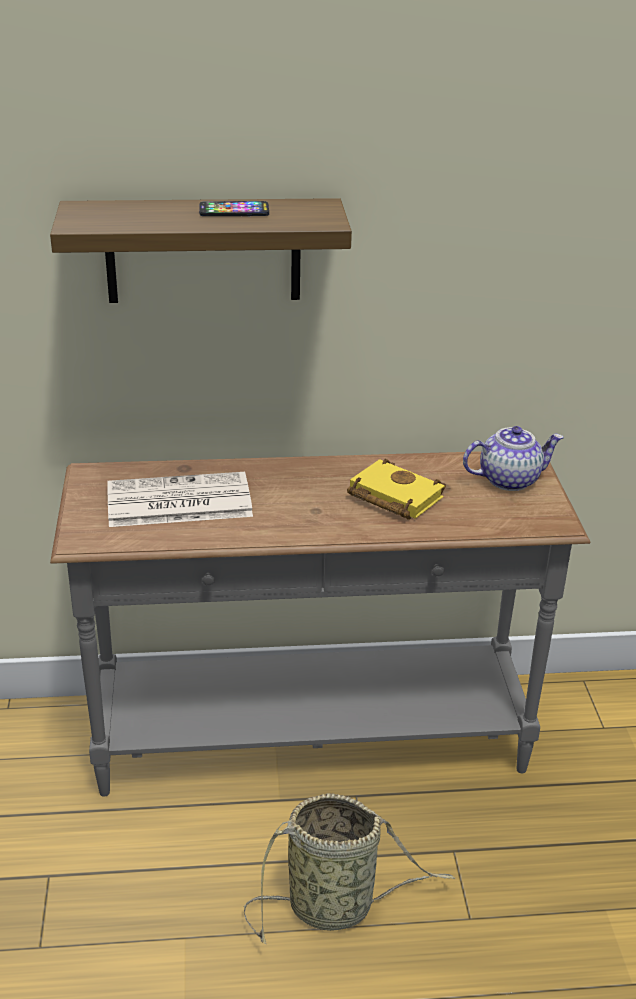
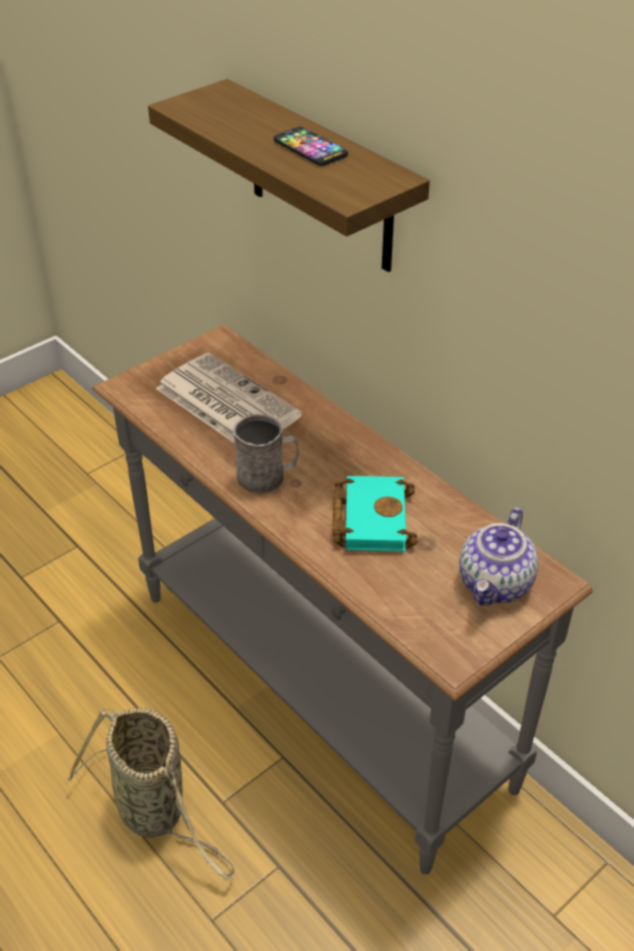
camera: 55 degrees right, 10 degrees up
(293, 519) = (267, 477): none -> grey mug
(392, 496) = (370, 517): yellow book -> turquoise book
(509, 479) = (496, 584): teapot -> teapot turned 75 degrees clockwise

